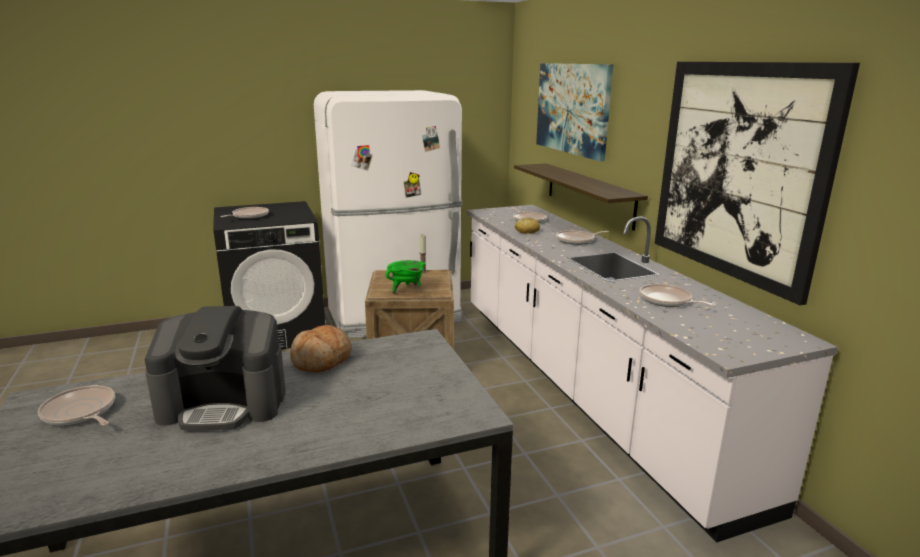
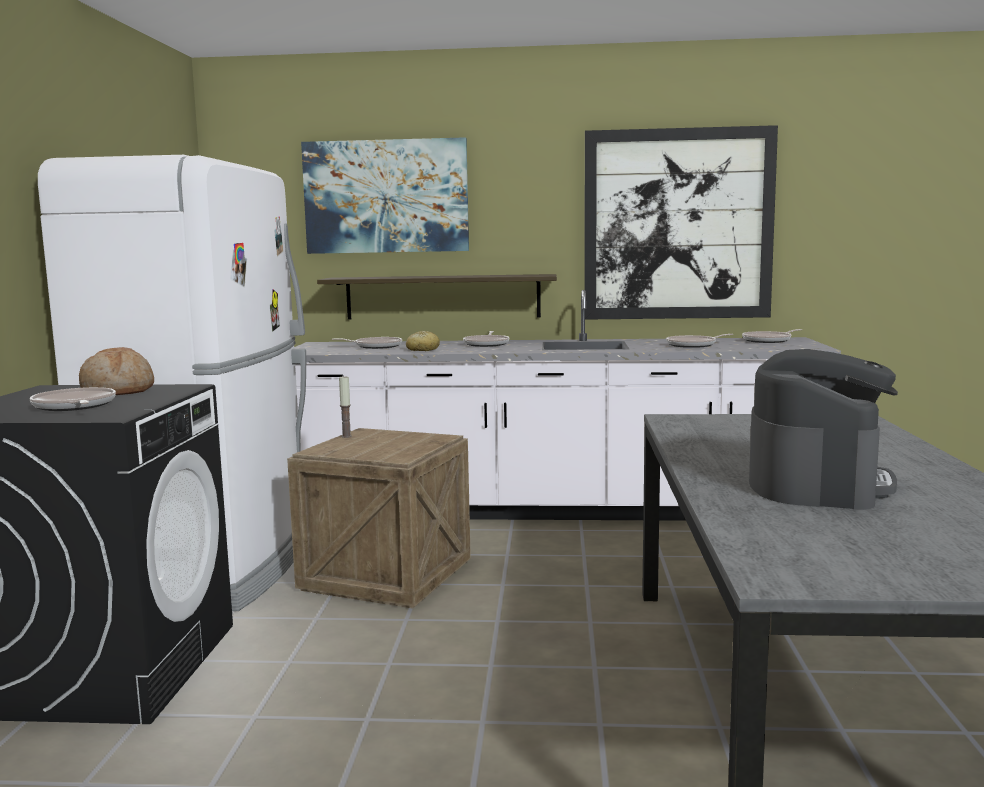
camera: 65 degrees left, 10 degrees down
(80, 412) = (832, 545): frying pan -> frying pan (769, 341)
(322, 360) = (708, 448): bread -> bread (118, 390)
(406, 290) = (407, 447): green cooking pot -> none

